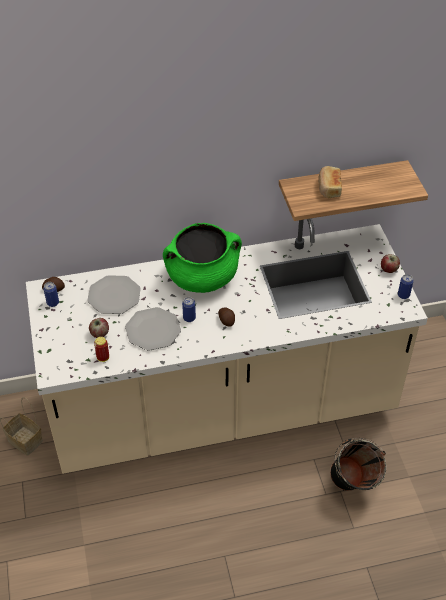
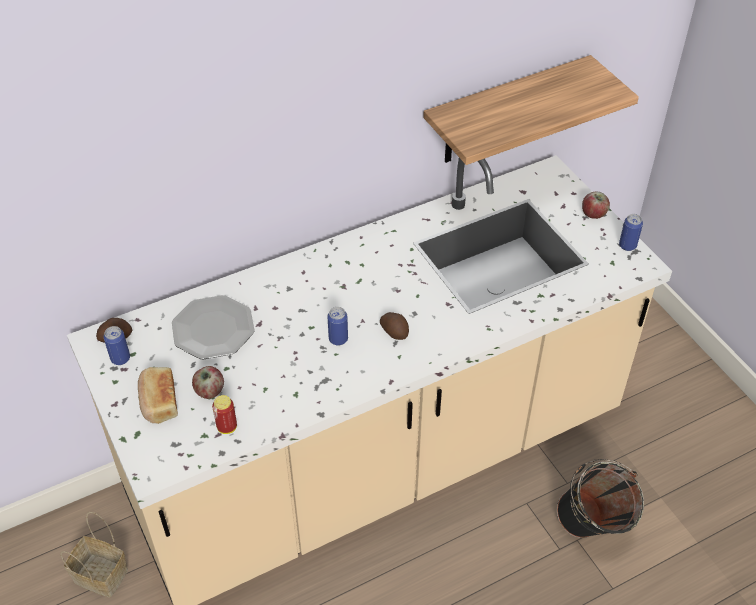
camera: 15 degrees left, 0 degrees up
(153, 330) = (290, 368): plate -> none
(202, 277) = (336, 275): green cooking pot -> none
(329, 188) = (499, 110): bread -> bread (158, 402)

